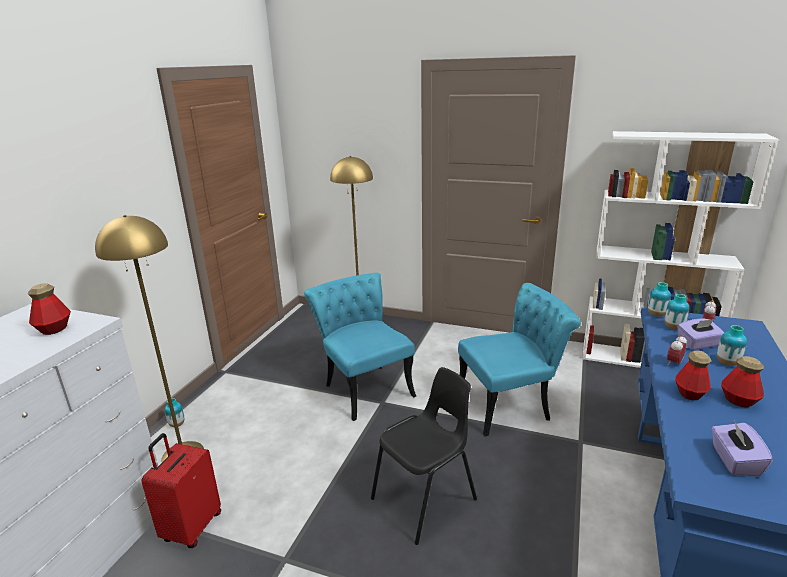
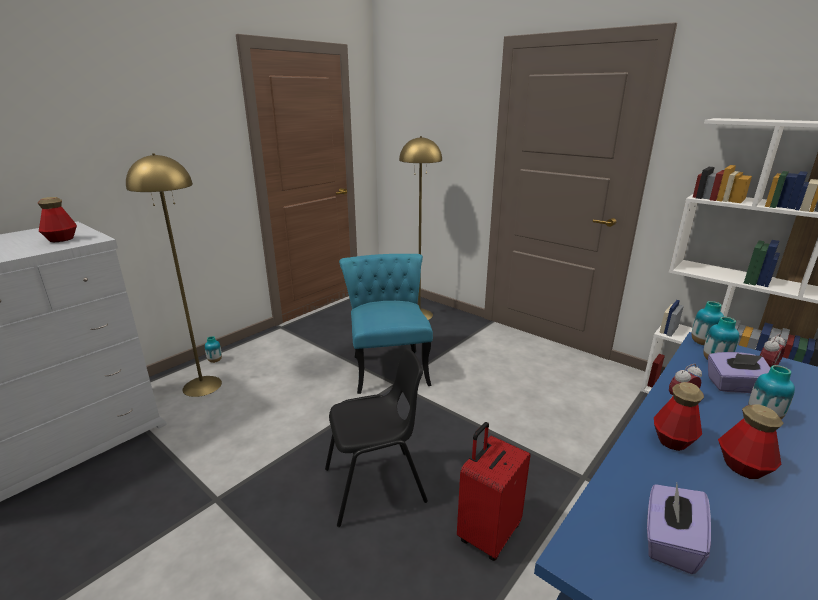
camera: 20 degrees right, 0 degrees up
(191, 527) = (166, 447): red suitcase -> red suitcase (488, 533)
(511, 404) = (525, 417): turquoise chair -> none

